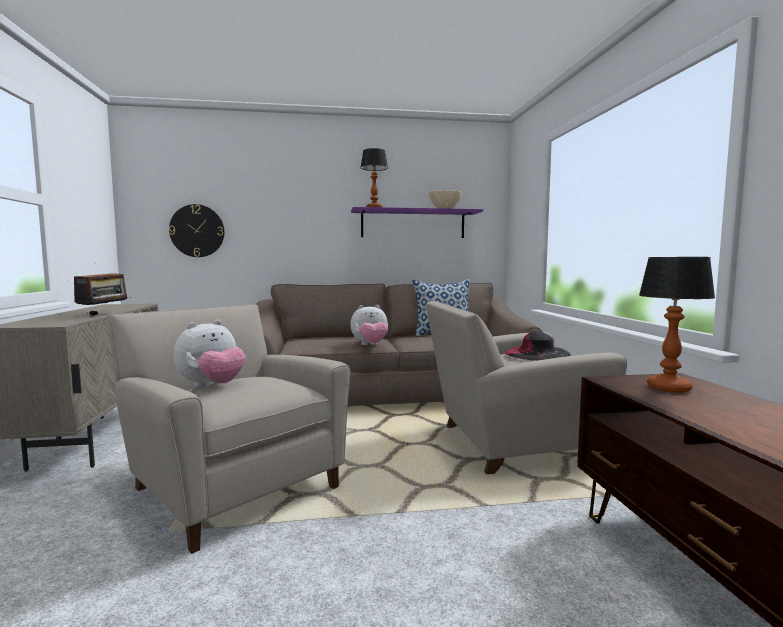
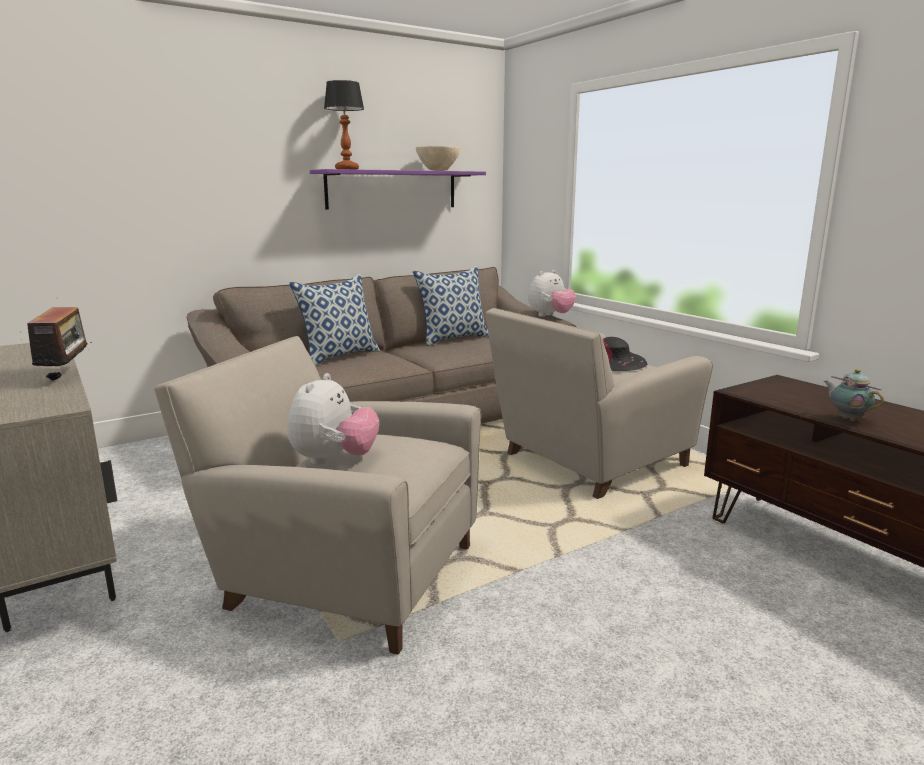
camera: 25 degrees left, 10 degrees up
(197, 231) = (67, 205): wall clock -> none
(345, 337) = (339, 356): none -> pillow
(370, 345) = (393, 366): plush toy -> plush toy (550, 316)
(669, 388) = (793, 394): table lamp -> none
(702, 415) = (847, 419): none -> teapot

